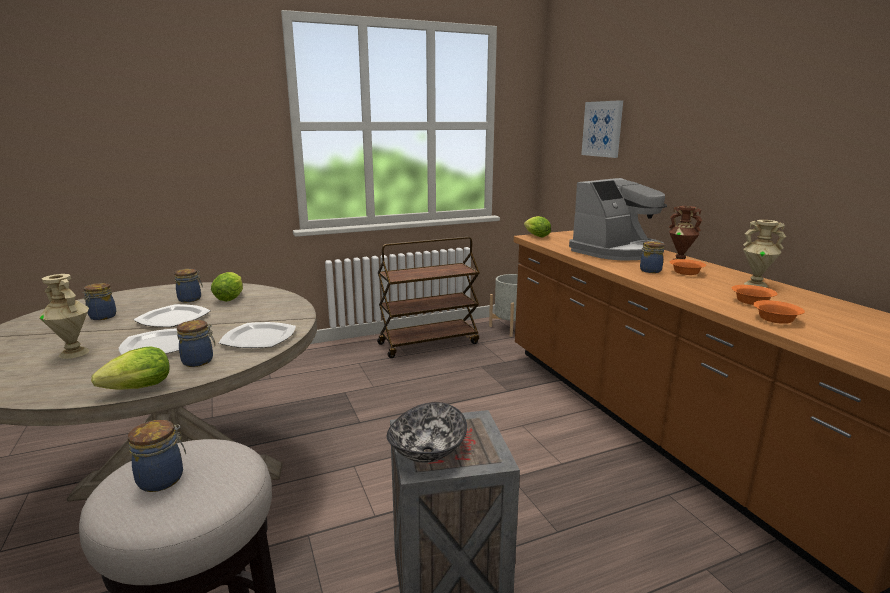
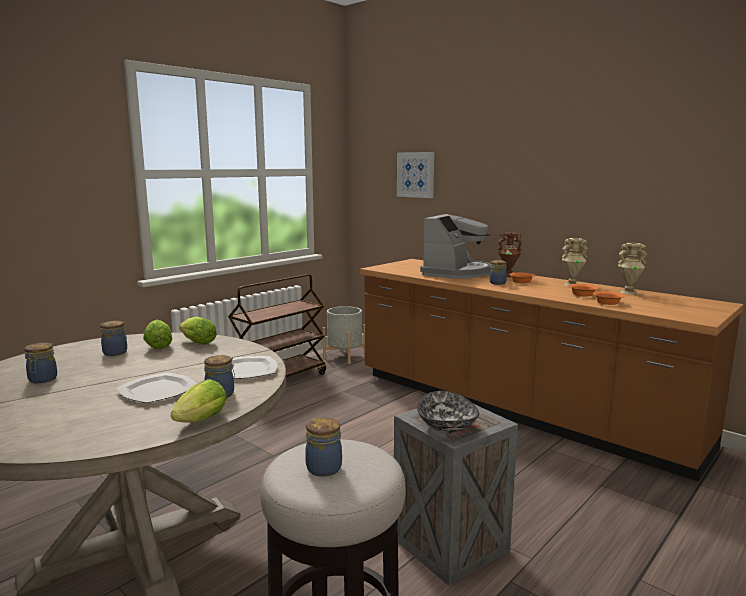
camera: 25 degrees left, 5 degrees down
(75, 353) = (75, 410): beige vase -> beige vase (628, 292)
(174, 318) = (130, 369): plate -> none
(535, 236) = (378, 267): lettuce -> lettuce (196, 342)

